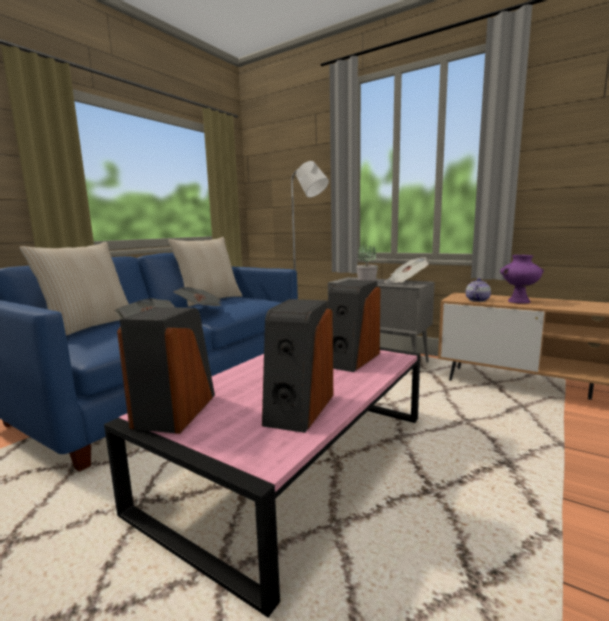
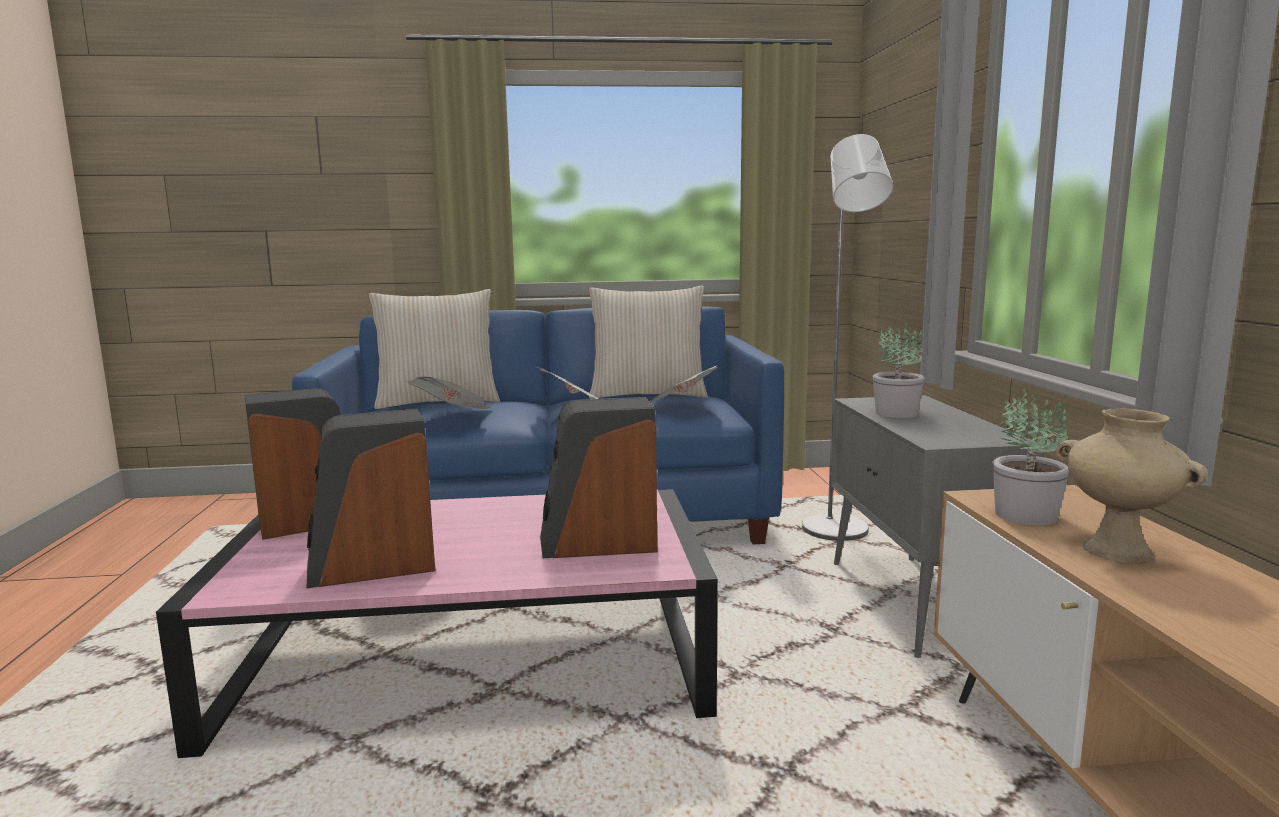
camera: 50 degrees right, 0 degrees up
(405, 282) = (968, 430): newspaper -> newspaper (680, 406)
(477, 300) = (1024, 515): teapot -> potted plant
(519, 301) = (1119, 551): purple vase -> beige vase

